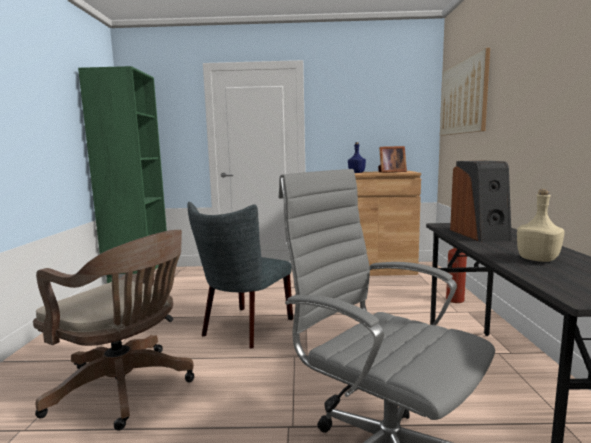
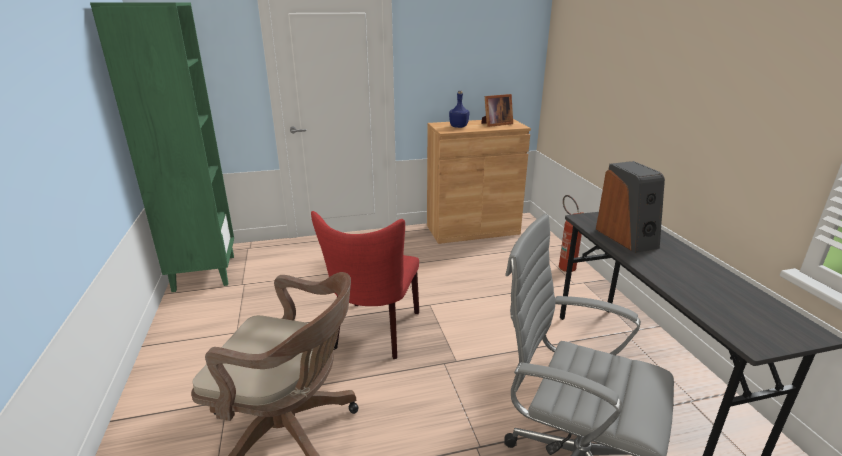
camera: 15 degrees left, 15 degrees up
(244, 329) = (374, 333): grey chair -> red chair
(463, 98) = (582, 46): picture -> none
(536, 259) = (695, 282): beige bottle -> none

